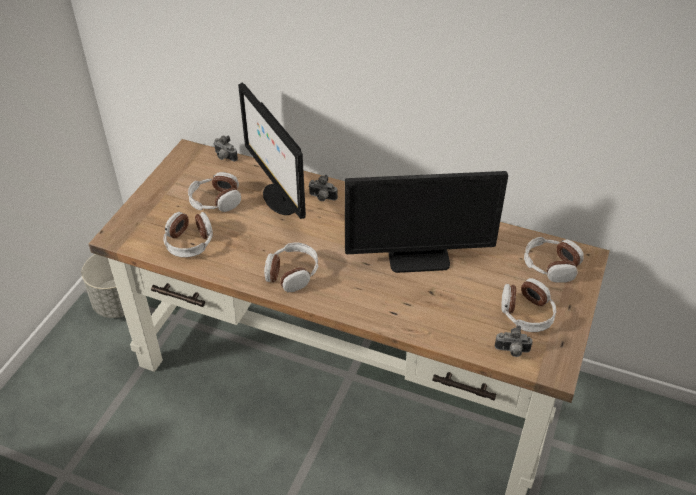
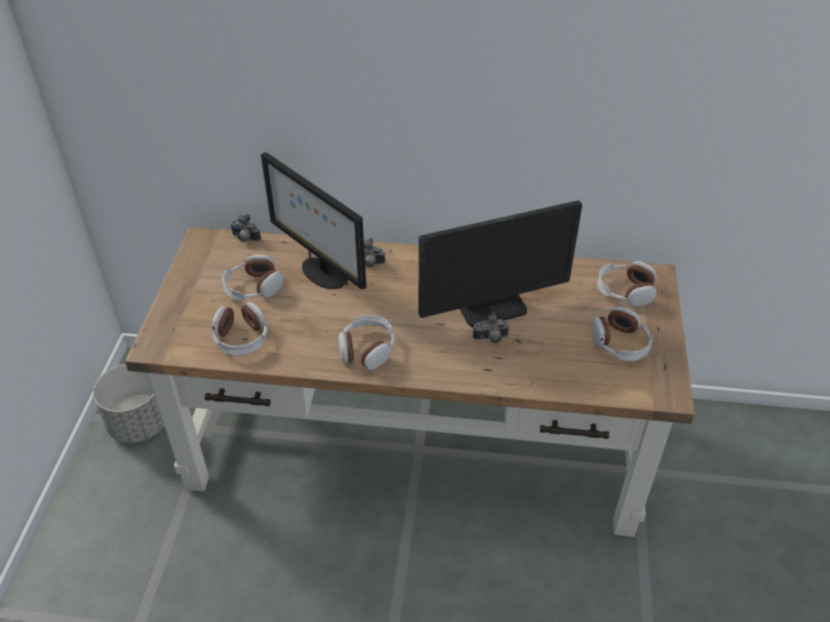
camera: 15 degrees left, 0 degrees up
(512, 351) = (620, 384): camera -> camera (491, 339)

